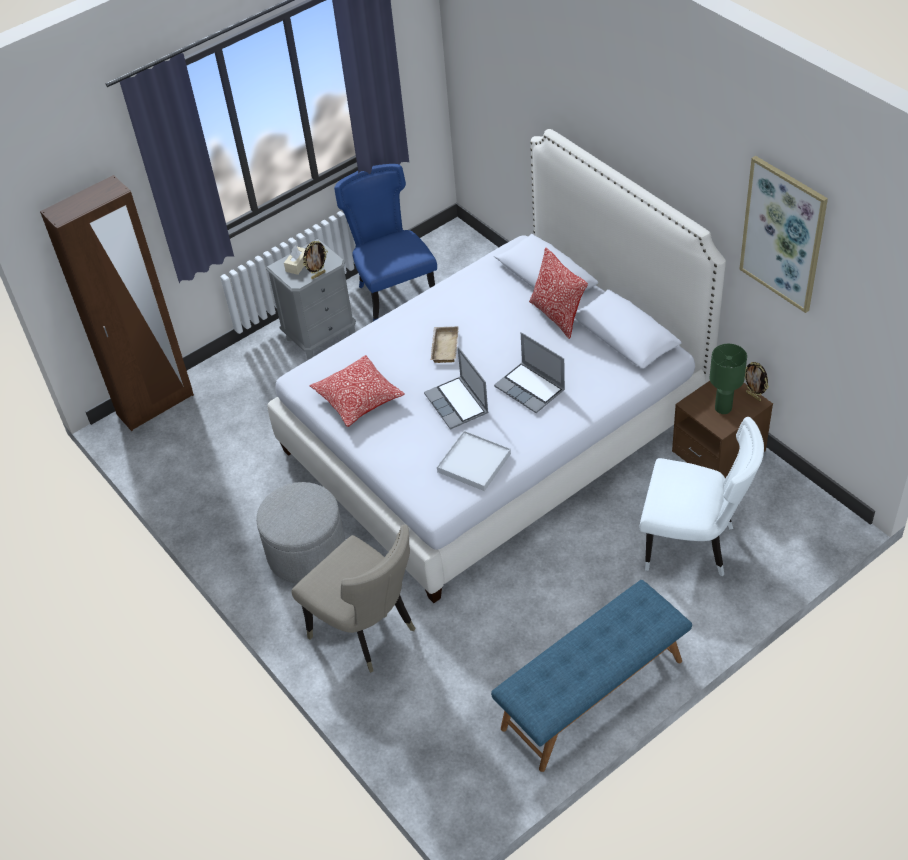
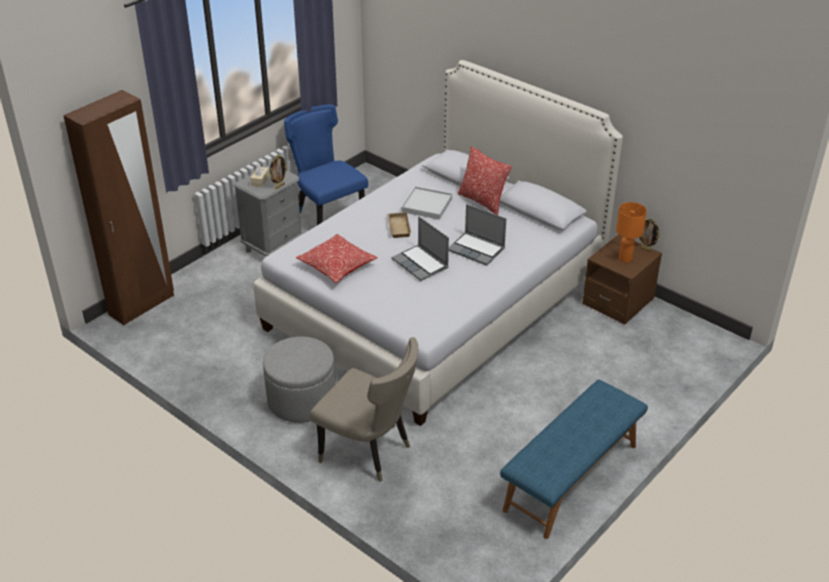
camera: 15 degrees left, 10 degrees down
(474, 463) = (446, 302): white tray -> white tray (427, 205)
(693, 545) = (619, 365): white chair -> none
(724, 408) = (625, 258): green table lamp -> orange table lamp
(783, 234) = (673, 103): picture -> none

